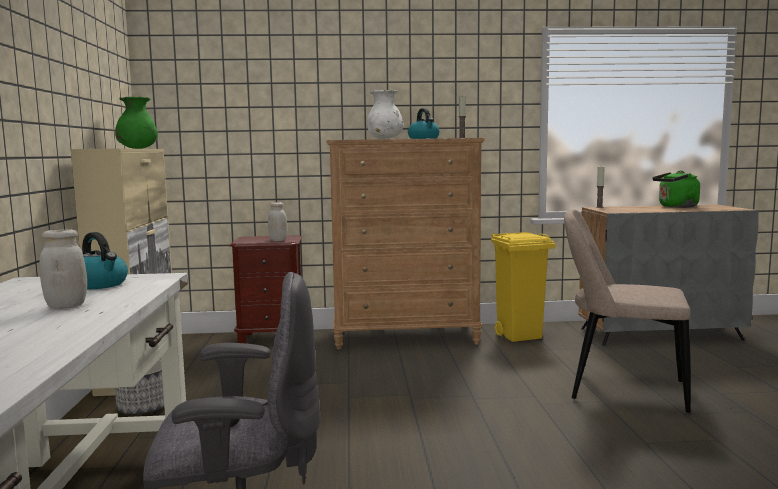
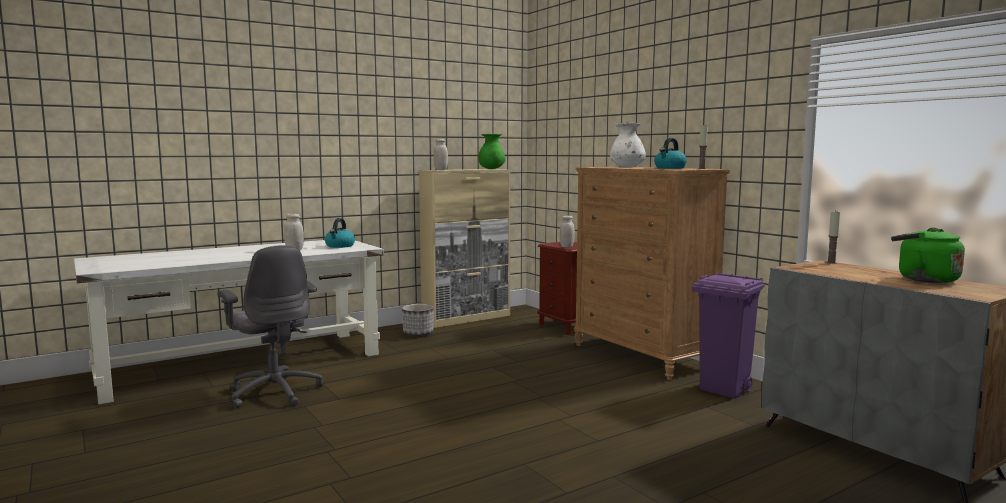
camera: 60 degrees right, 0 degrees up
(113, 148) = (441, 170): none -> white jar
(520, 336) = (724, 390): yellow trash can -> purple trash can
(621, 390) = (637, 445): beige chair -> none

